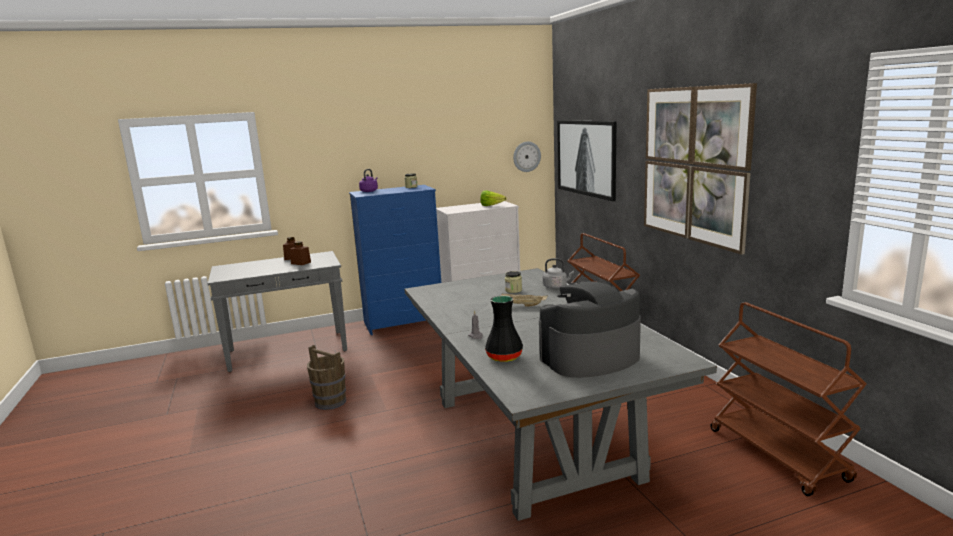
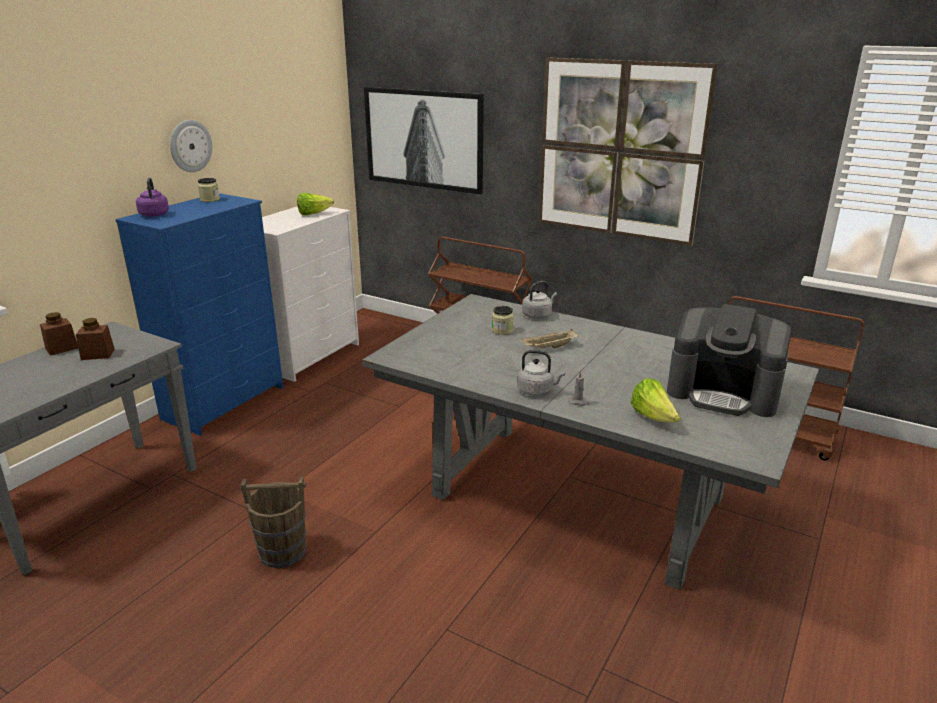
camera: 40 degrees left, 10 degrees up
(464, 325) = (537, 391): none -> grey kettle
(505, 356) = (653, 417): black vase -> lettuce
(526, 156) = (325, 138): wall clock -> wall clock (190, 146)
(589, 358) = (723, 393): coffee machine -> coffee machine turned 90 degrees counterclockwise

